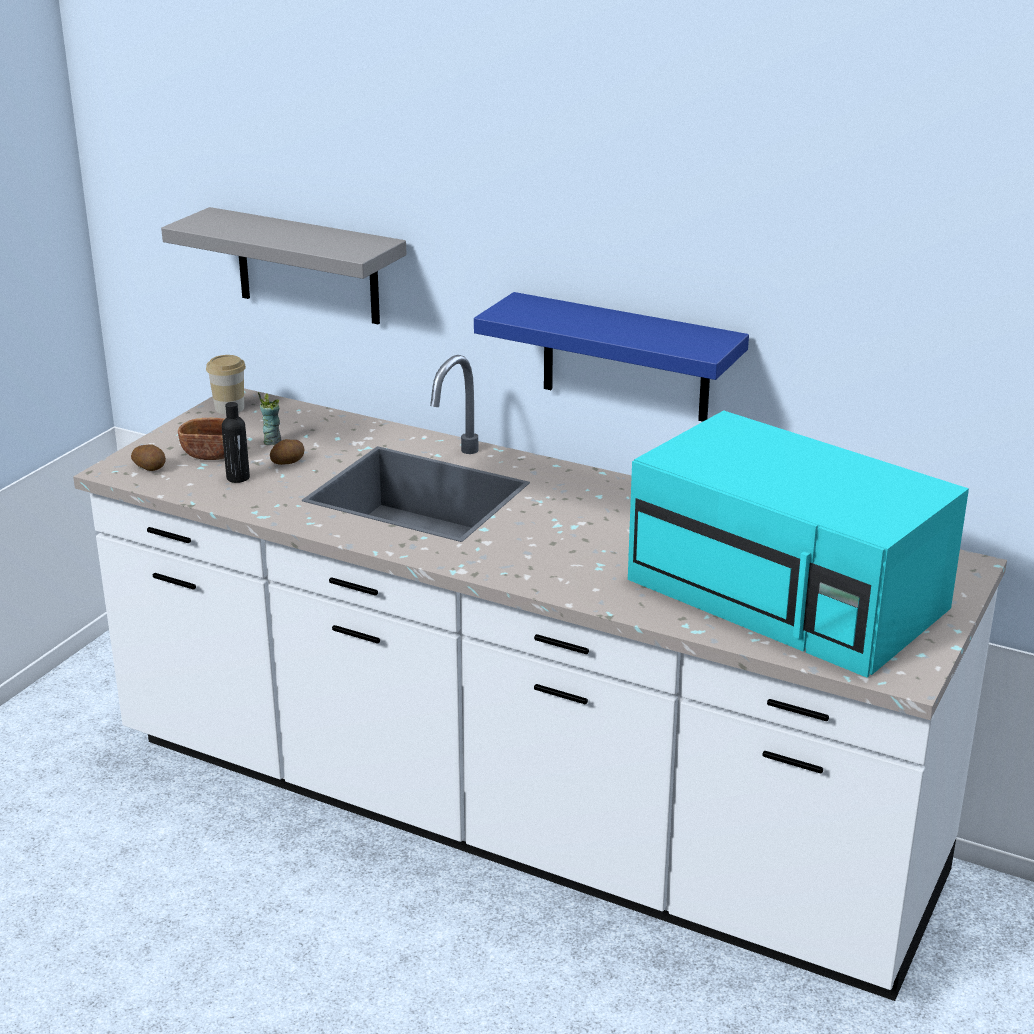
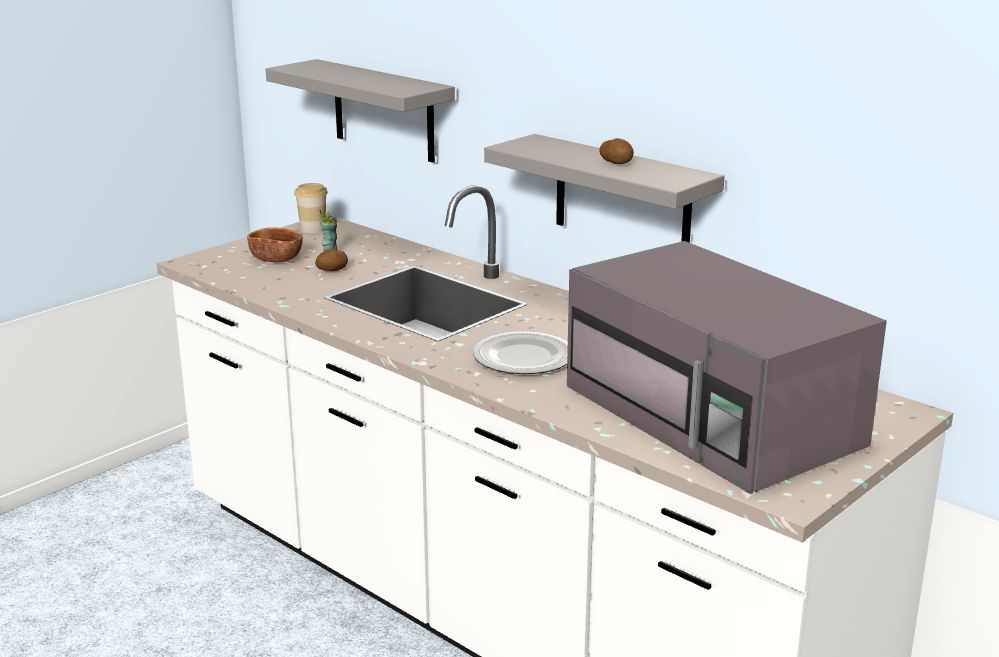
camera: 15 degrees right, 5 degrees down
(150, 467) = (220, 263): potato -> potato (617, 162)
(238, 478) = (284, 276): black bottle -> none
(566, 550) = (525, 358): none -> plate
(625, 358) = (622, 197): blue shelf -> grey shelf
(790, 595) = (714, 416): turquoise microwave -> grey microwave

